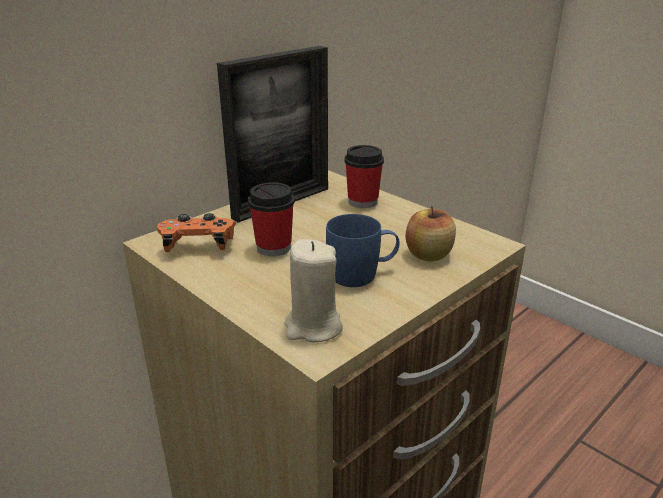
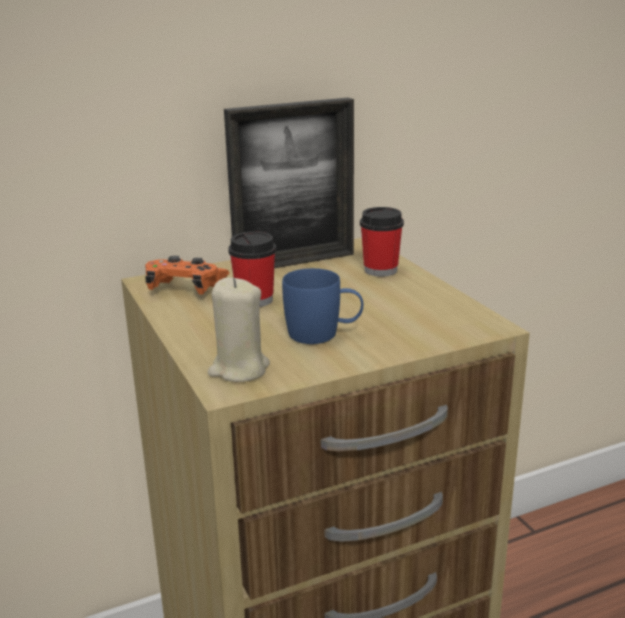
camera: 20 degrees right, 5 degrees down
(428, 255) = (408, 327): apple -> none

